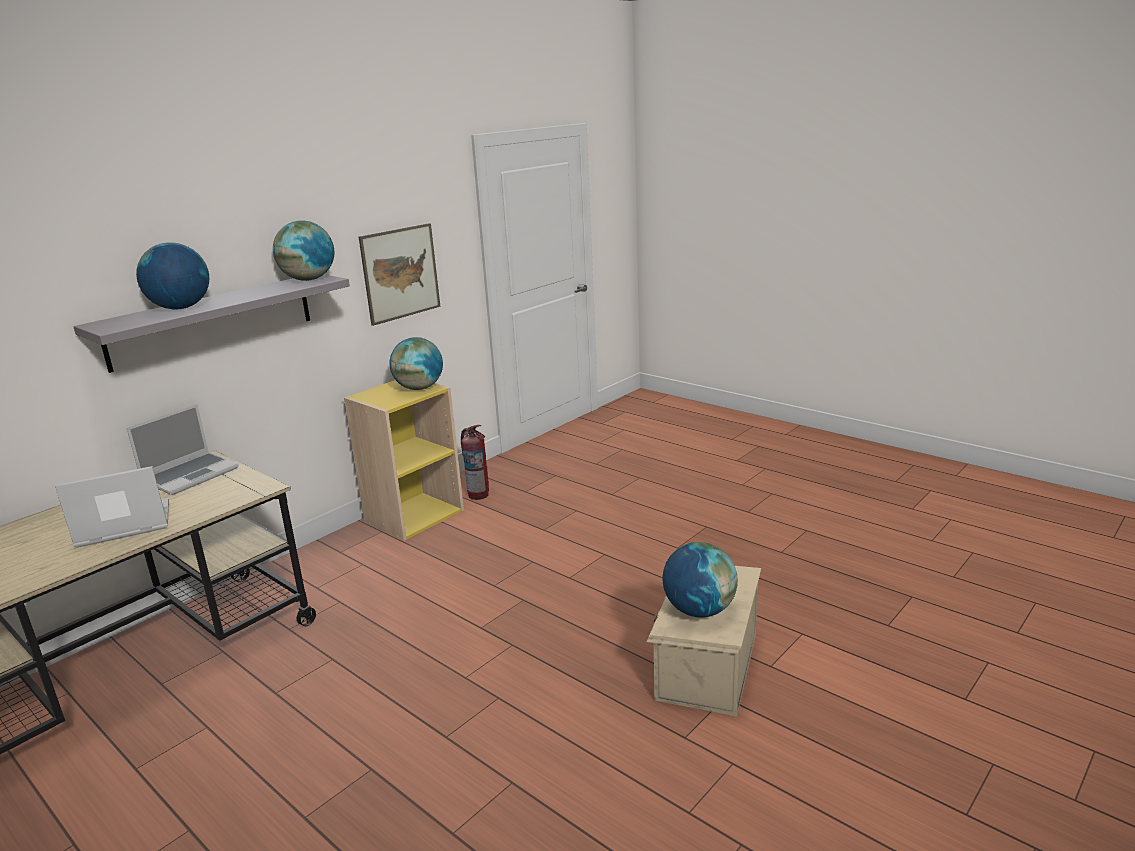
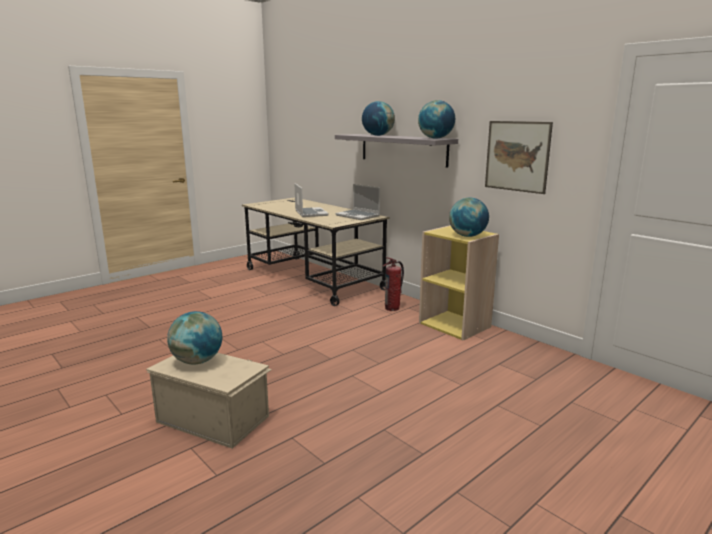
camera: 95 degrees right, 5 degrees down
(478, 494) = (490, 345): fire extinguisher -> fire extinguisher (392, 308)

